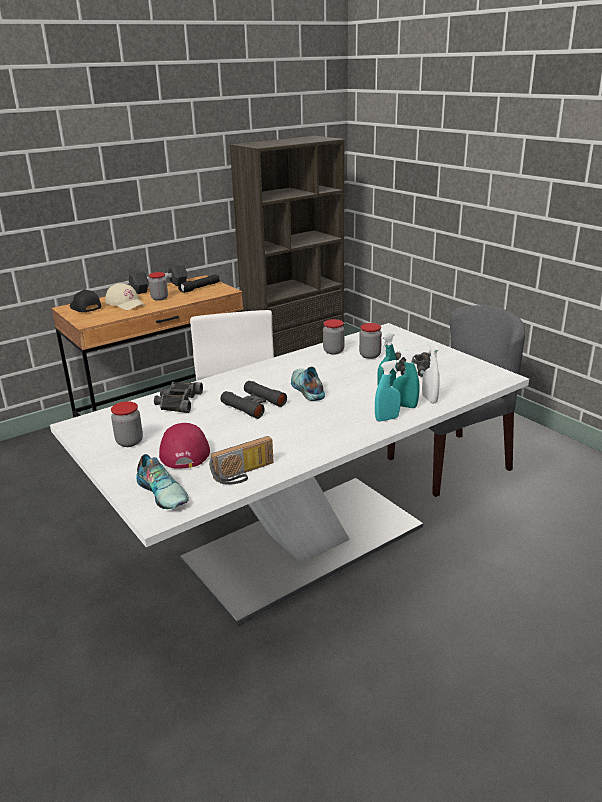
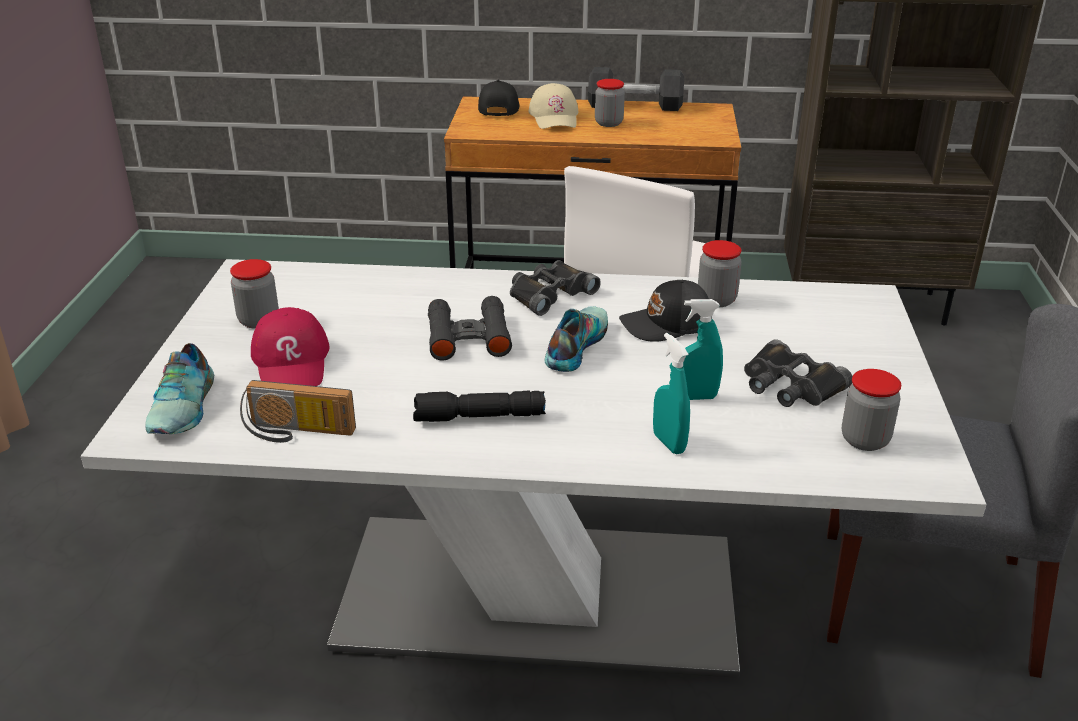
camera: 40 degrees right, 5 degrees up
(178, 402) = (391, 290): black binoculars -> black binoculars (549, 294)
(184, 450) = (292, 361): red cap -> red cap turned 135 degrees clockwise
(200, 288) = (688, 123): black flashlight -> black flashlight (478, 418)
(330, 367) = (667, 325): none -> black cap
(370, 355) = (761, 331): jar -> jar (865, 440)
(387, 419) = (606, 450): turquoise spray bottle -> none
(429, 399) = (728, 451): white spray bottle -> none

